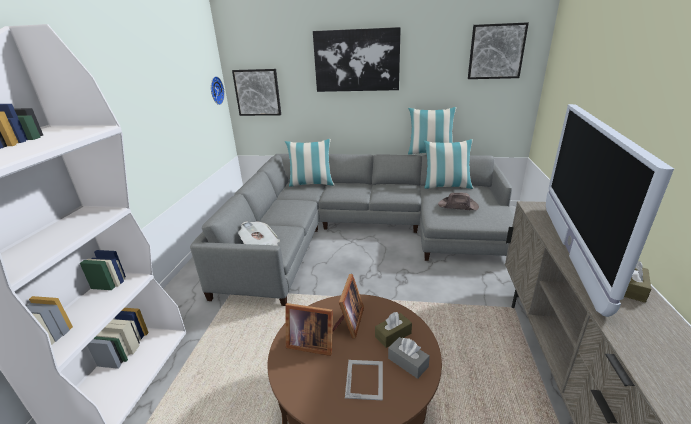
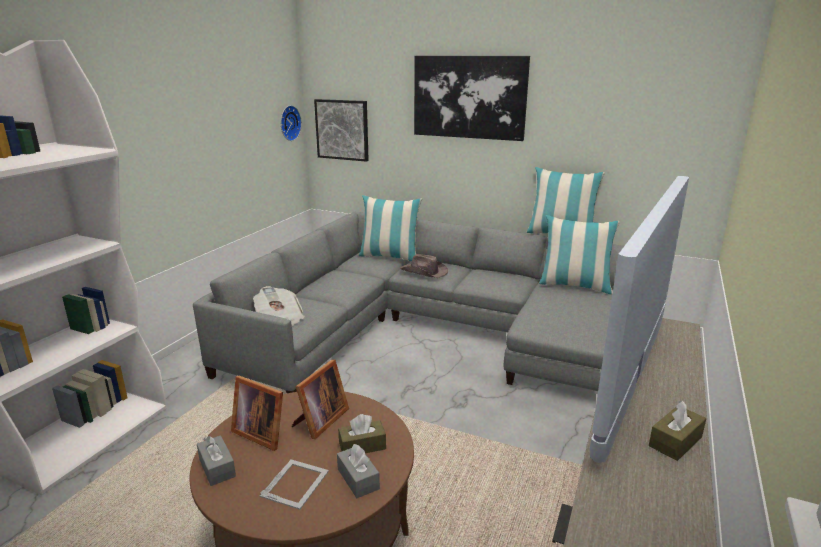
camera: 15 degrees right, 5 degrees down
(294, 382) = (217, 467): none -> grey tissue box
(458, 206) = (571, 314): brown hat -> brown hat (424, 272)
(496, 51) = (668, 97): picture -> none

